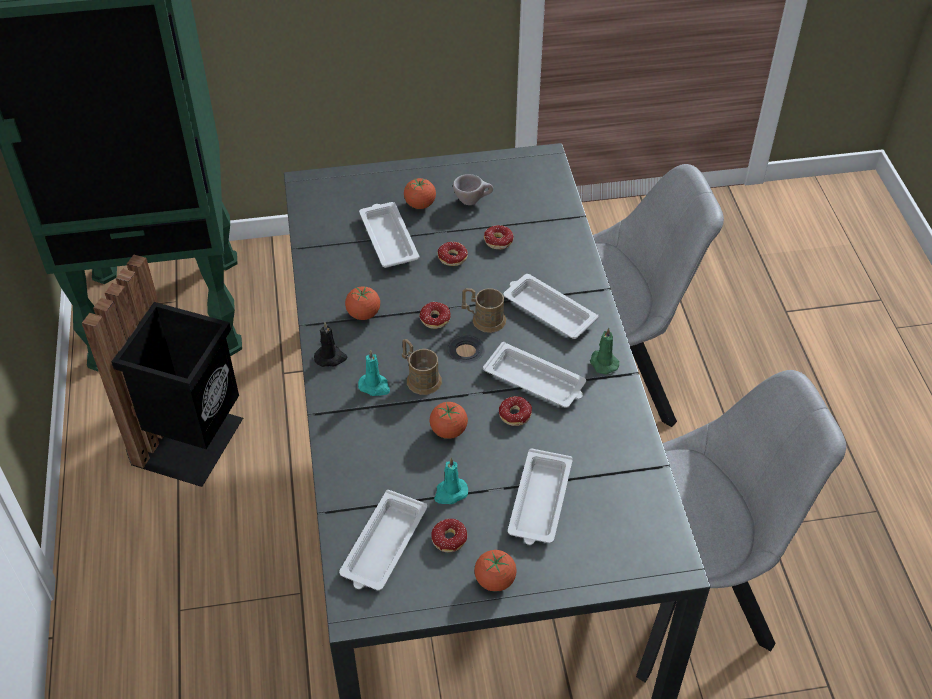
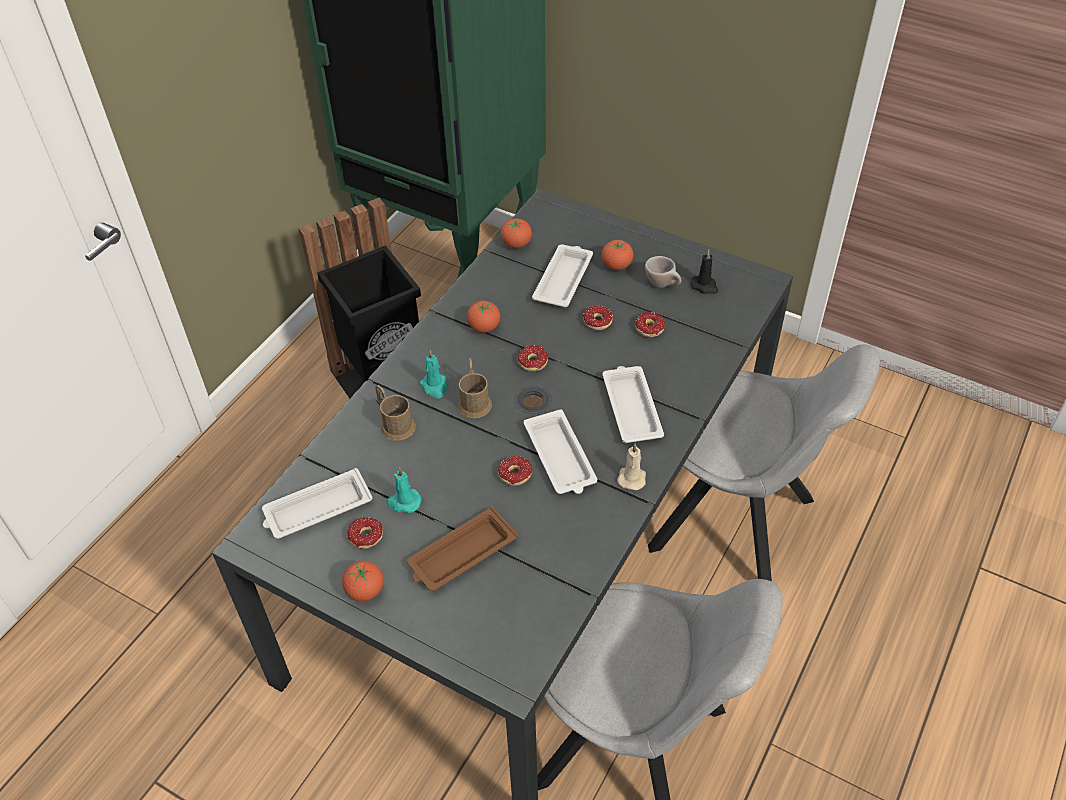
camera: 40 degrees right, 0 degrees up
(331, 357) = (426, 346): black candle -> black candle (704, 286)
(448, 430) = (452, 454): tomato -> tomato (516, 244)
(483, 319) = (571, 384): brown mug -> brown mug (394, 423)
(539, 502) = (461, 555): white tray -> brown tray
(603, 362) = (632, 477): green candle -> beige candle

